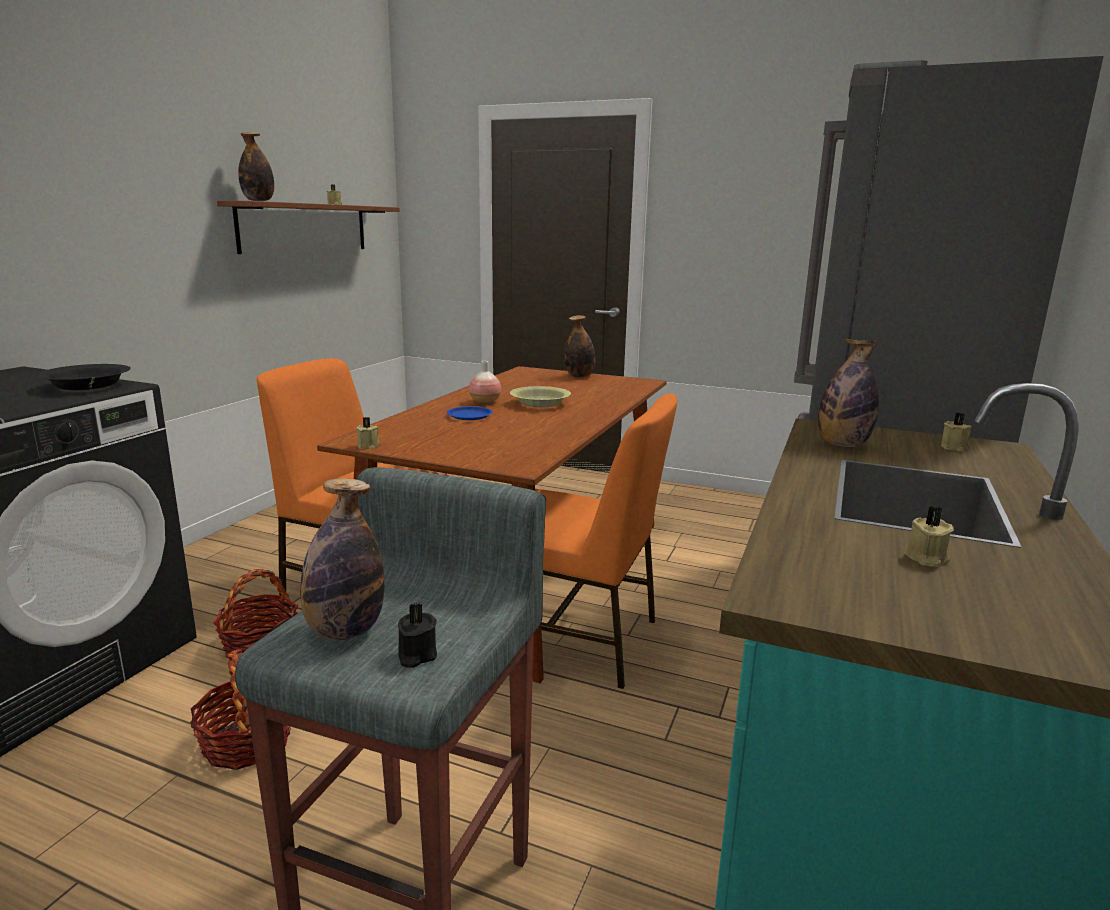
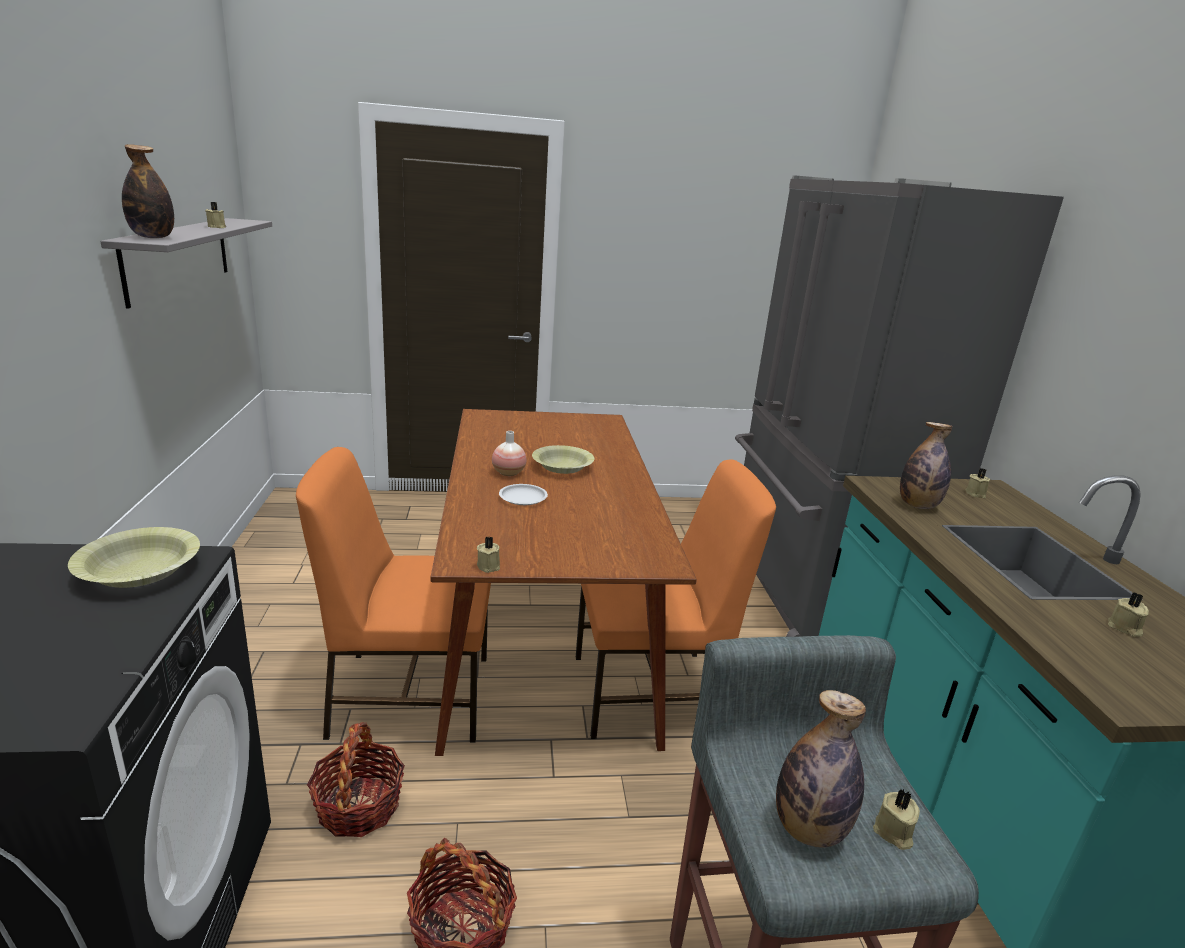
camera: 30 degrees left, 5 degrees up
(87, 386) = (140, 571): black bowl -> yellow bowl
(305, 227) = (179, 257): brown shelf -> grey shelf
(416, 655) = (893, 833): black candle -> beige candle
(470, 416) = (523, 497): blue plate -> white plate
(579, 376) = (542, 418): bottle -> none

